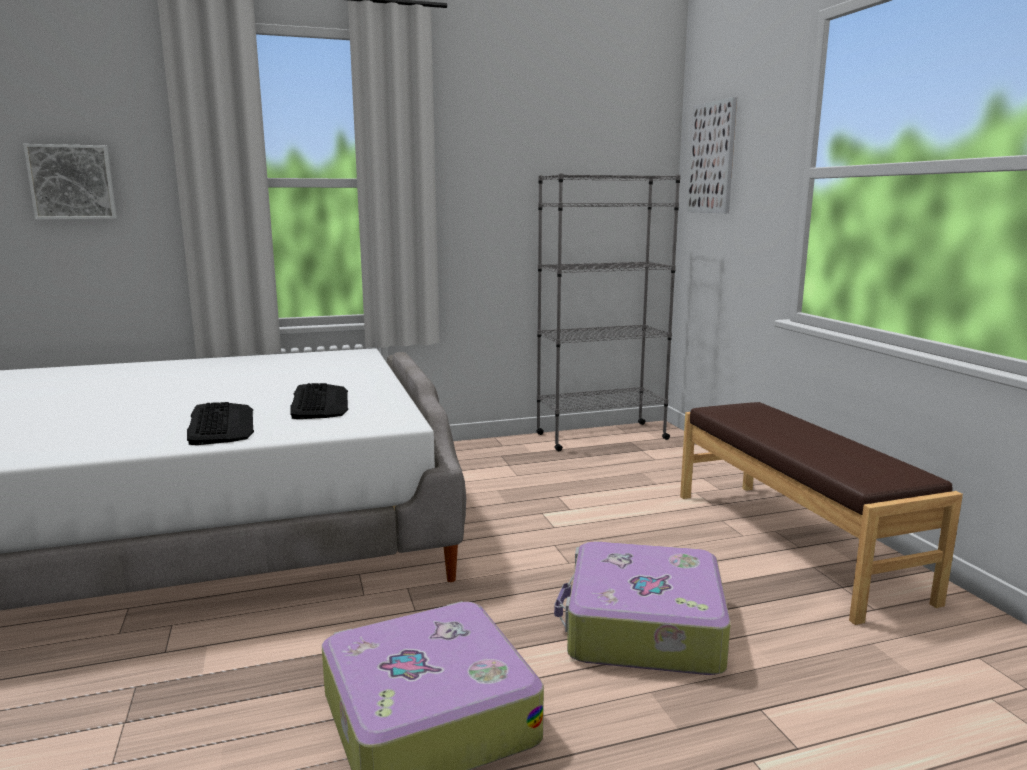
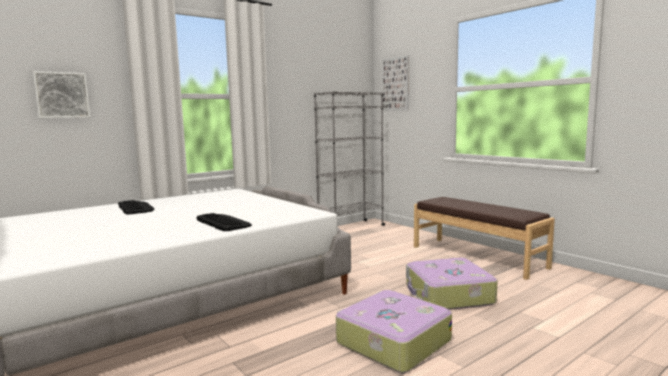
camera: 20 degrees left, 5 degrees down
(319, 402) = (258, 210): keyboard -> keyboard (135, 208)

